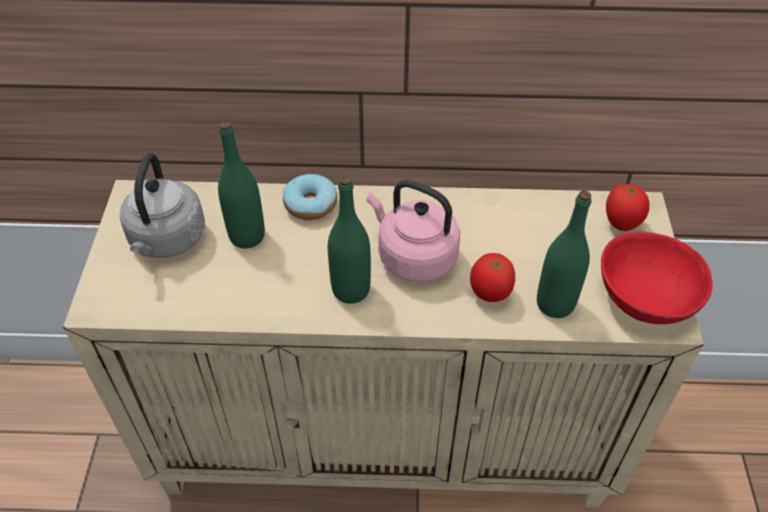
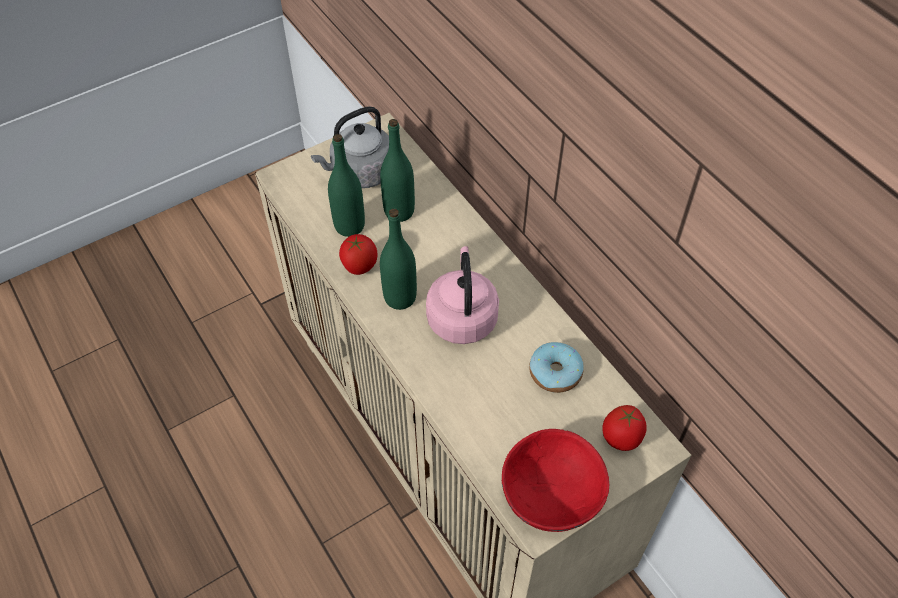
camera: 55 degrees right, 5 degrees up
(311, 204) = (459, 227): donut -> donut (555, 373)
(489, 294) = (465, 384): tomato -> tomato (359, 268)
(555, 304) = (490, 432): green bottle -> green bottle (349, 226)

